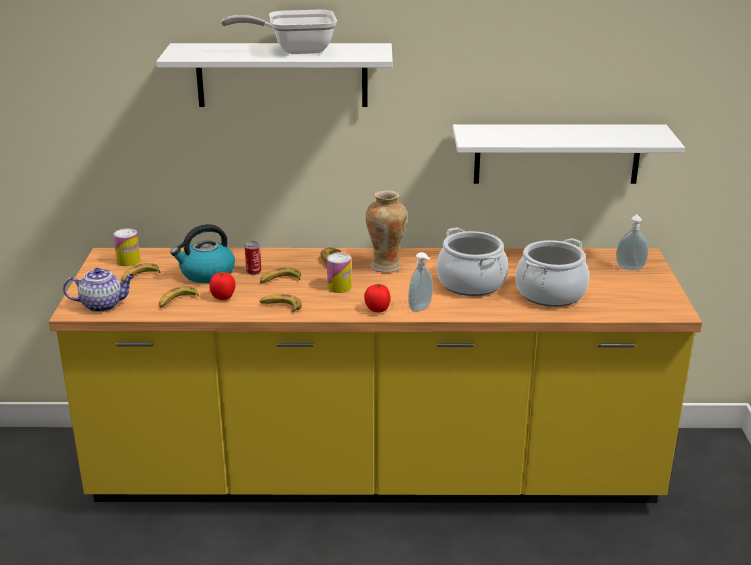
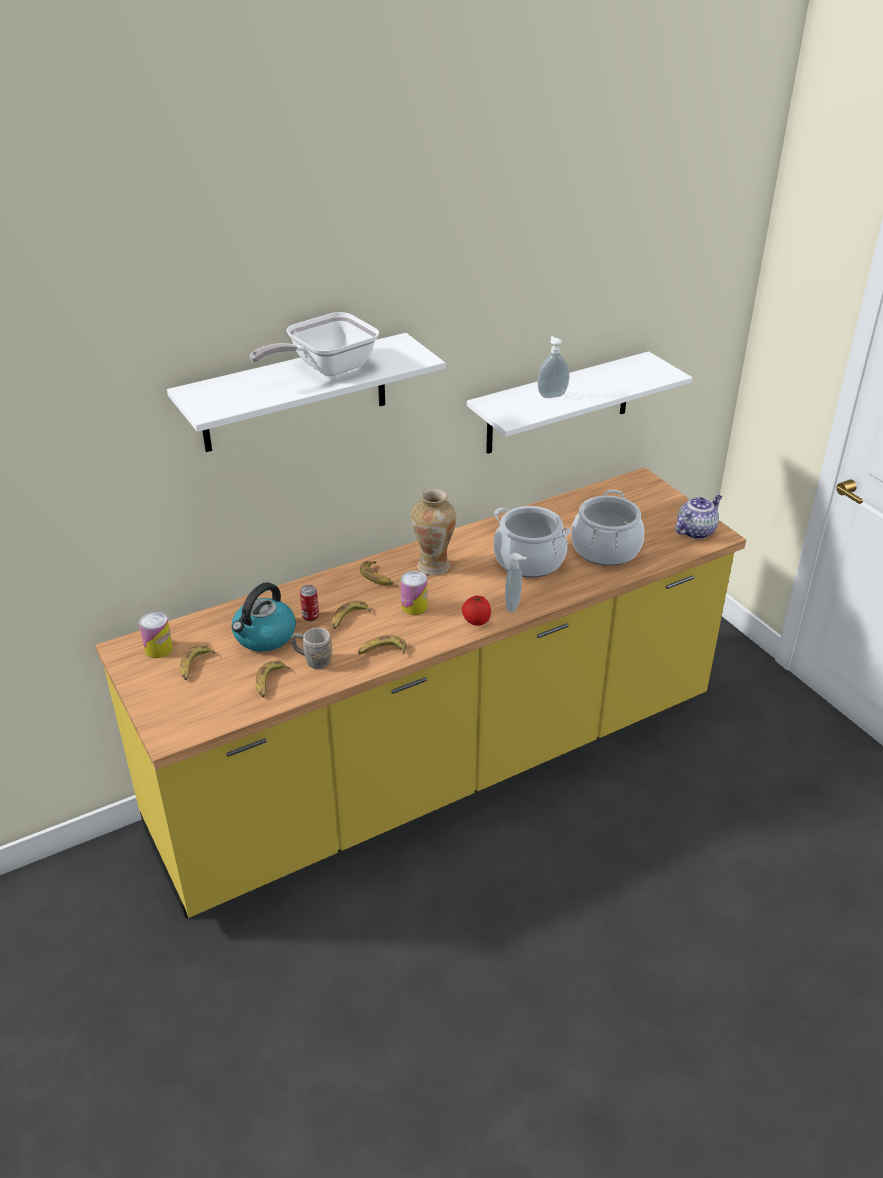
camera: 30 degrees left, 10 degrees up
(103, 305) = (193, 717): teapot -> teapot (696, 531)
(223, 297) = (313, 660): tomato -> grey mug
(630, 268) = (642, 497): soap dispenser -> soap dispenser (551, 395)

